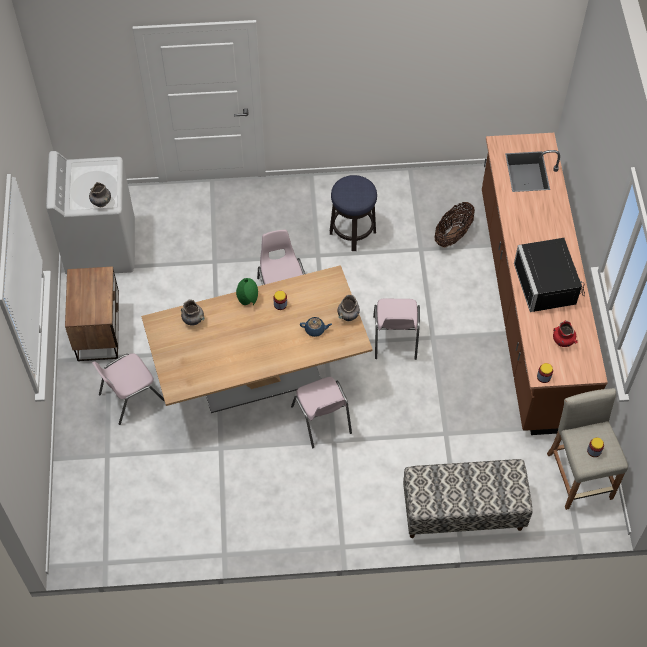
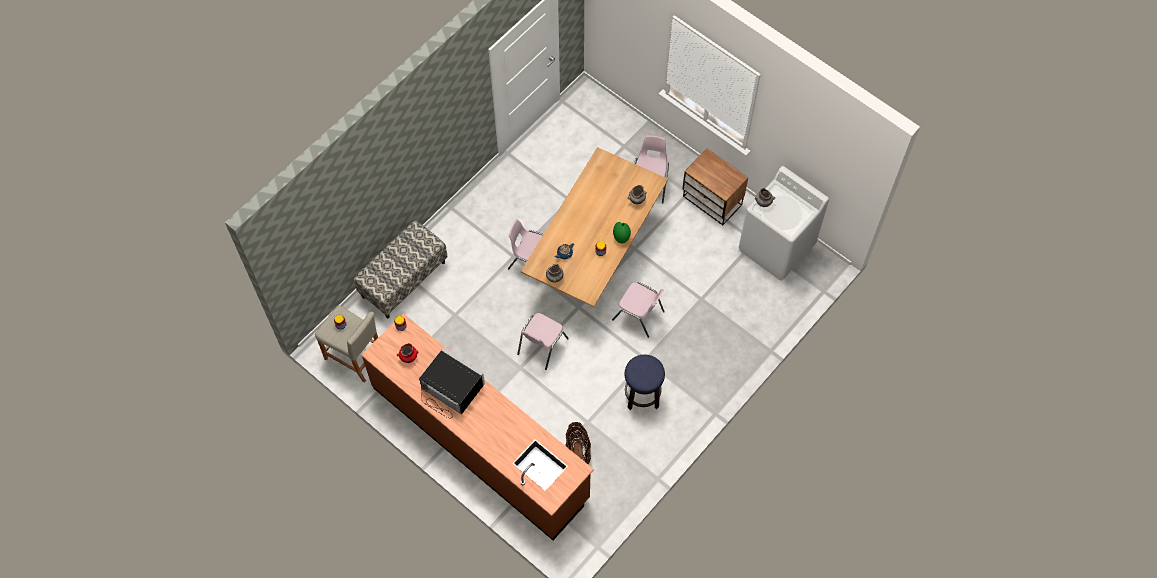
camera: 135 degrees right, 5 degrees up
(395, 338) = (541, 346): pink chair -> pink chair turned 105 degrees counterclockwise

